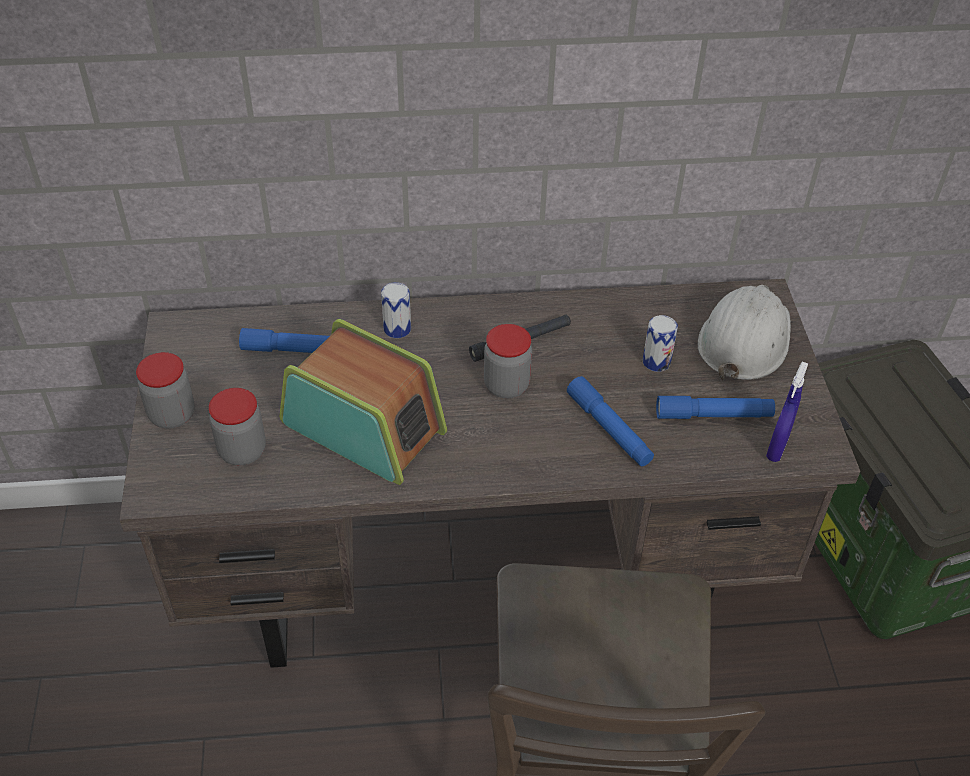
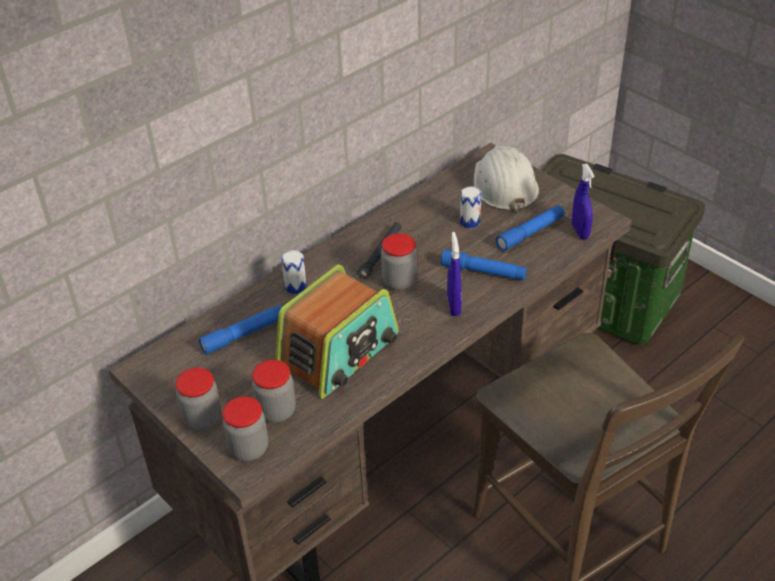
camera: 35 degrees left, 5 degrees down
(178, 473) = (249, 449): none -> jar
(364, 426) = (339, 352): radio -> radio turned 135 degrees clockwise
(534, 449) = (454, 306): none -> blue spray bottle

